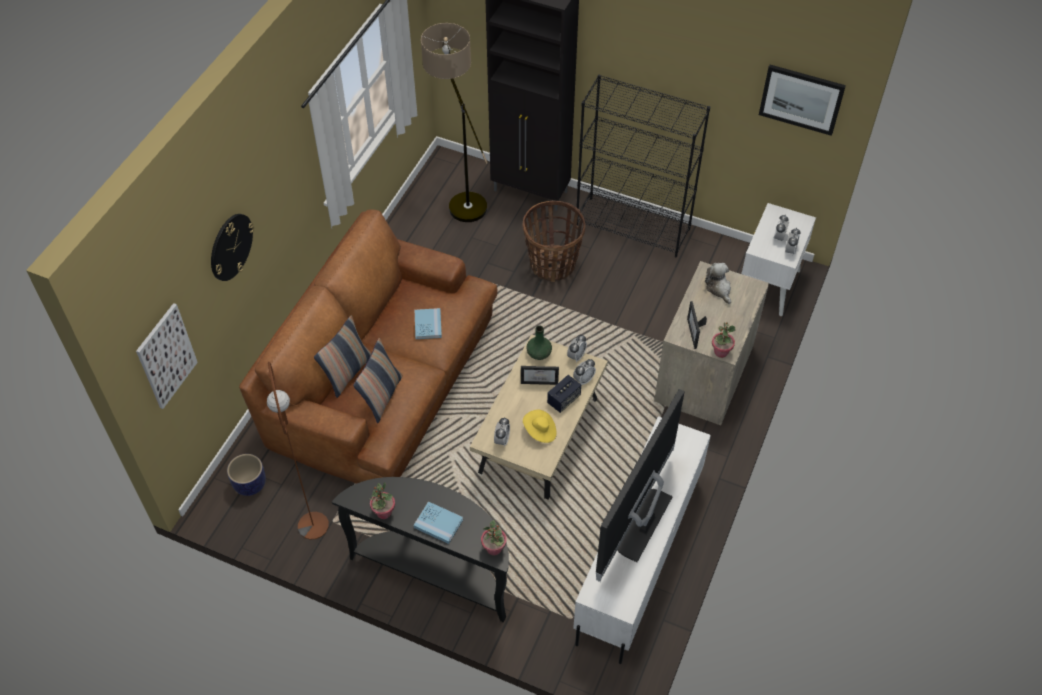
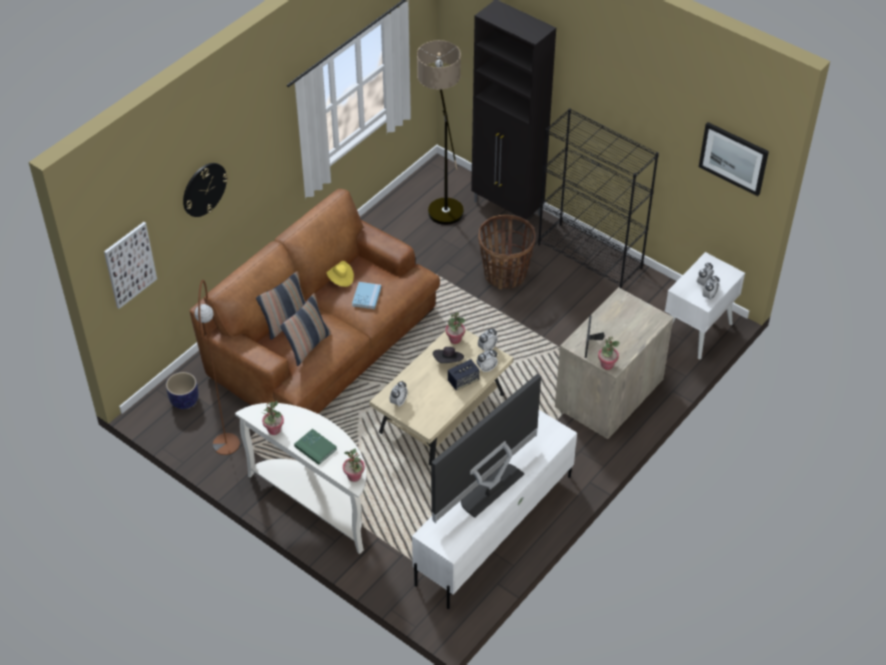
camera: 15 degrees right, 5 degrees down
(436, 570) = (316, 501): black console table -> white console table
(438, 523) = (315, 448): blue book -> green book
(538, 353) = (455, 339): green vase -> potted plant
(540, 380) = (448, 361): picture frame -> black hat
(540, 431) = (433, 402): yellow hat -> yellow hat (340, 278)
(719, 288) = (626, 313): plush toy -> none

